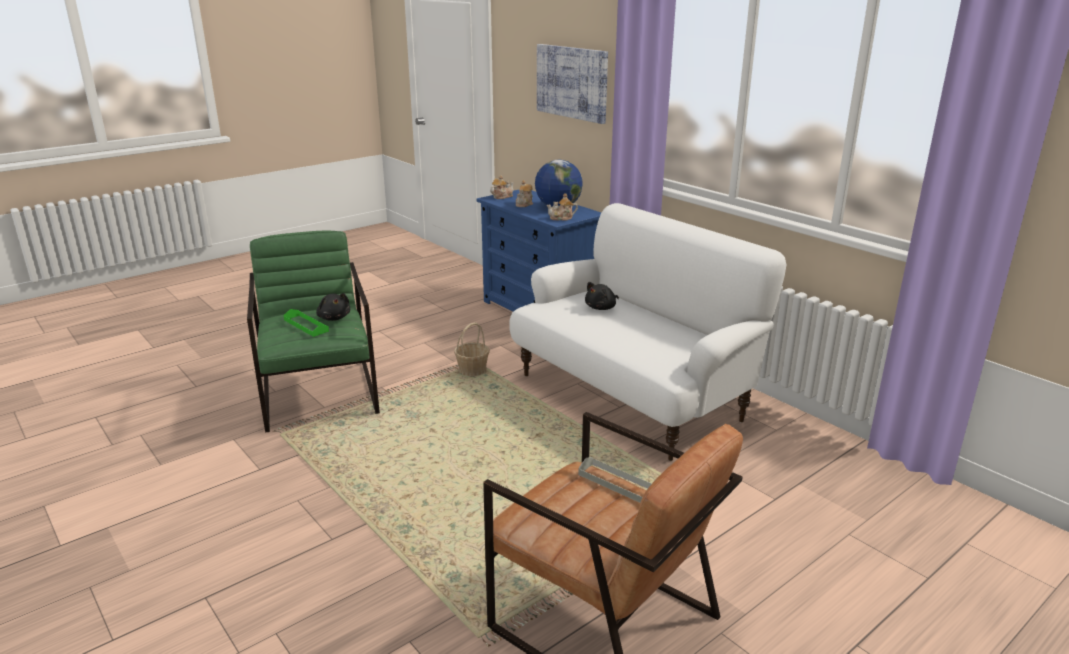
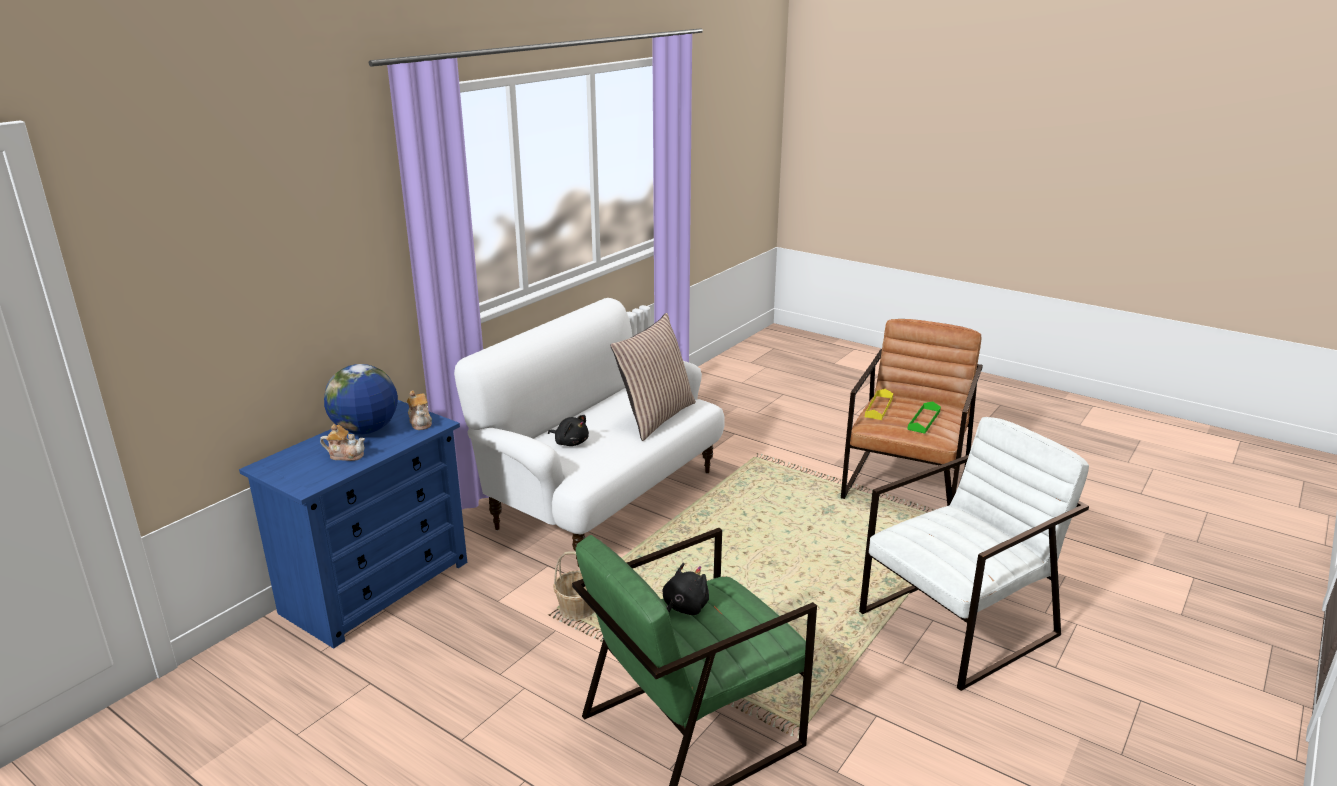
camera: 105 degrees left, 0 degrees up
(306, 325) = (723, 620): green tray -> green tray (924, 420)
(312, 554) = (959, 624): none -> white armchair
(502, 196) = (297, 479): teapot -> none
(572, 82) = (298, 263): picture -> none
(617, 483) = (879, 407): grey tray -> yellow tray
(644, 347) = (655, 417): none -> pillow

